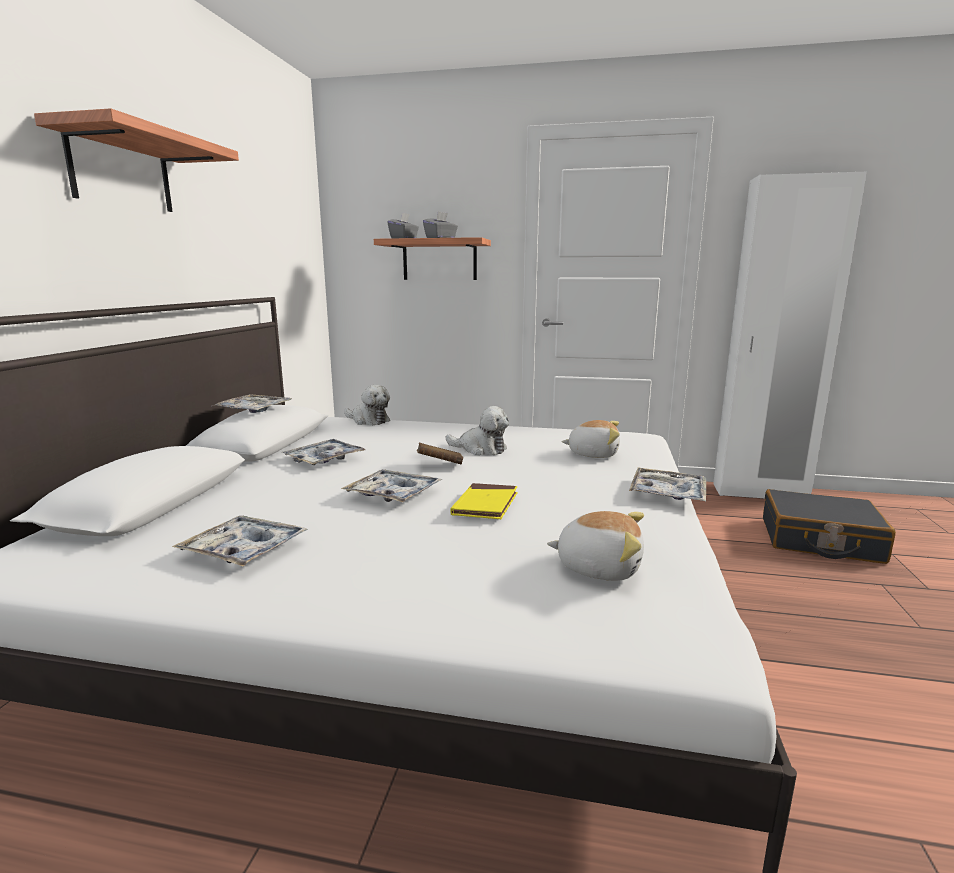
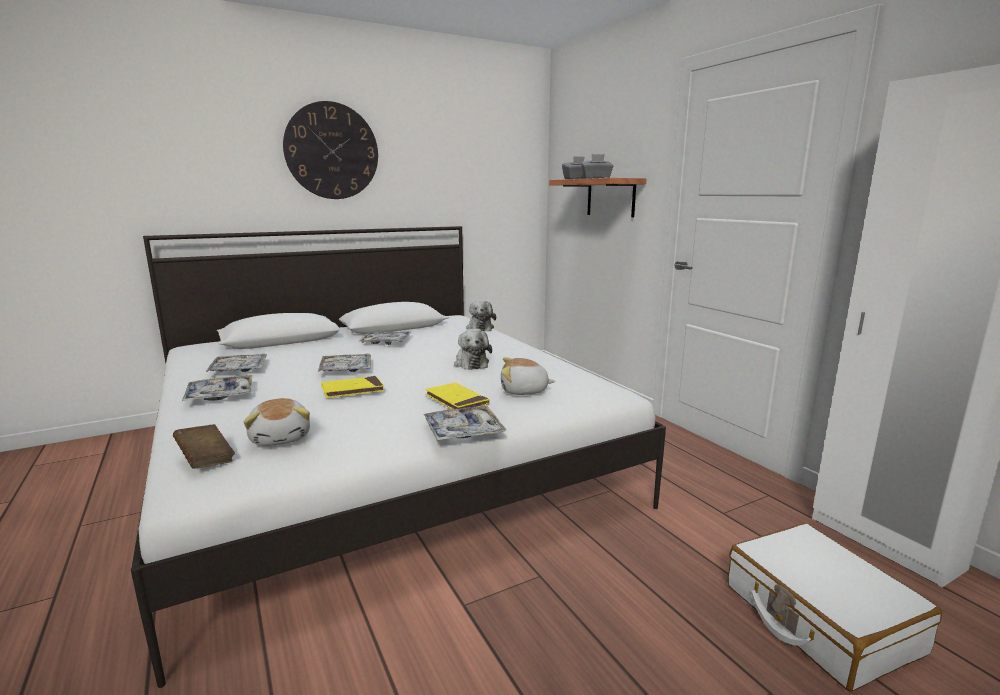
camera: 50 degrees right, 0 degrees up
(121, 171) = (332, 151): shelf -> wall clock
(254, 410) = (391, 303): tray -> tray (220, 395)
(439, 465) = (416, 364): brown book -> brown book (206, 459)
(582, 477) = (456, 400): none -> yellow book
(593, 454) = (524, 391): plush toy -> plush toy turned 120 degrees clockwise
(820, 540) = (818, 618): black suitcase -> white suitcase

